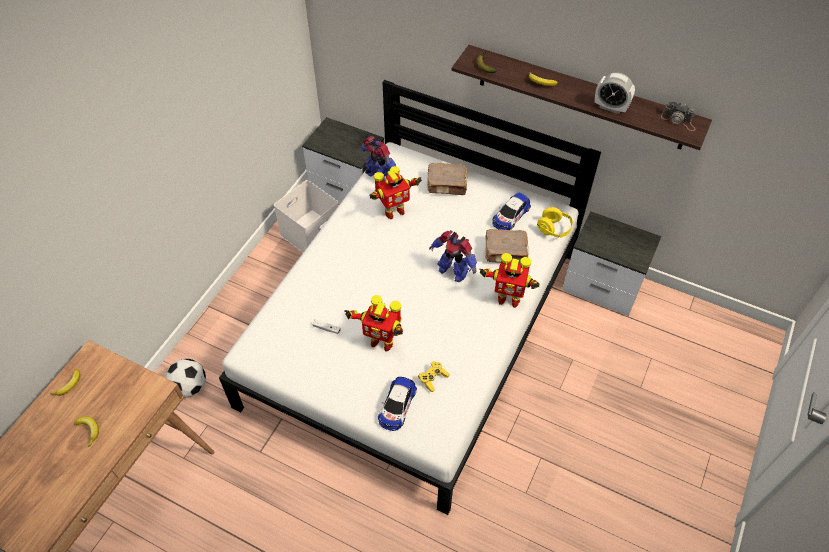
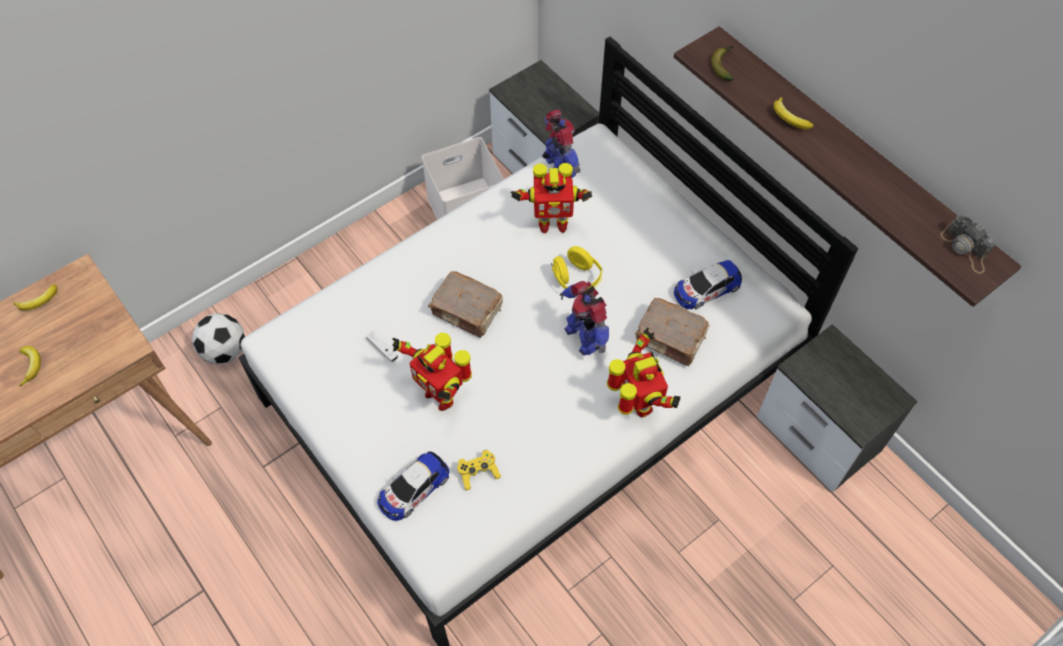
camera: 25 degrees right, 5 degrees up
(447, 185) = (644, 212): brown book -> brown book (467, 311)
(508, 299) = (637, 405): toy robot -> toy robot turned 150 degrees counterclockwise
(554, 229) = (758, 332): yellow headphones -> yellow headphones (576, 279)
(610, 107) = (871, 192): alarm clock -> none

